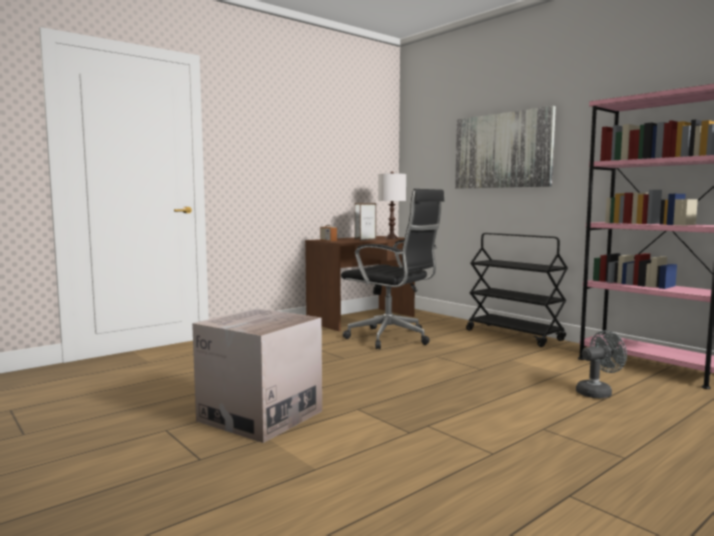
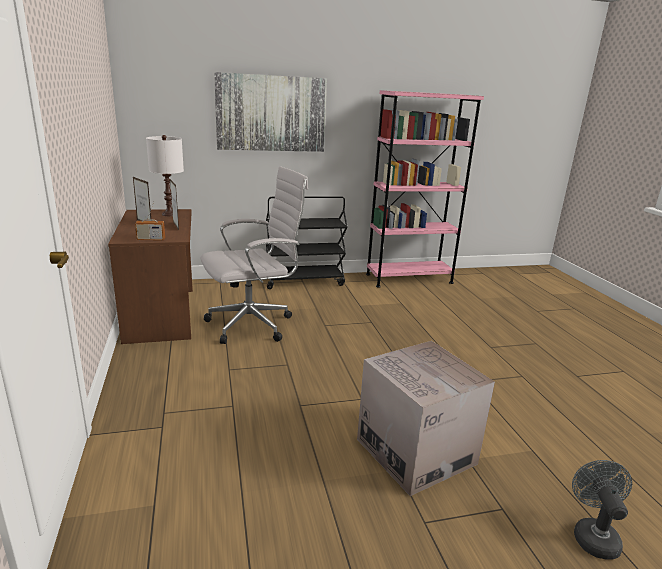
camera: 65 degrees left, 15 degrees up
(392, 339) = (254, 324): black office chair -> white office chair
(597, 392) = (442, 309): grey fan -> grey fan (593, 535)

